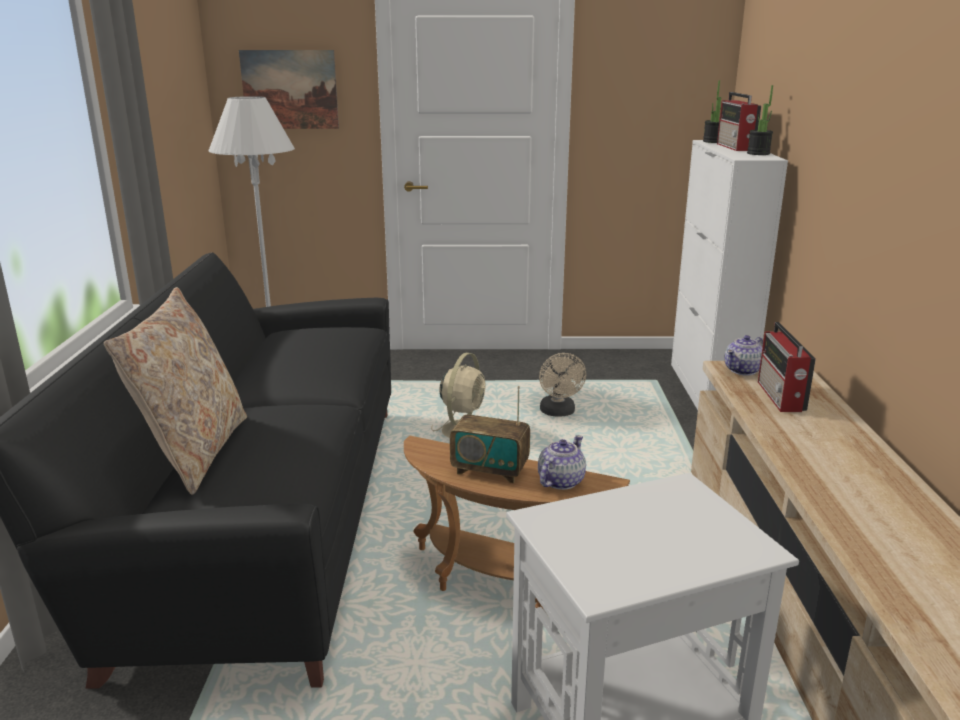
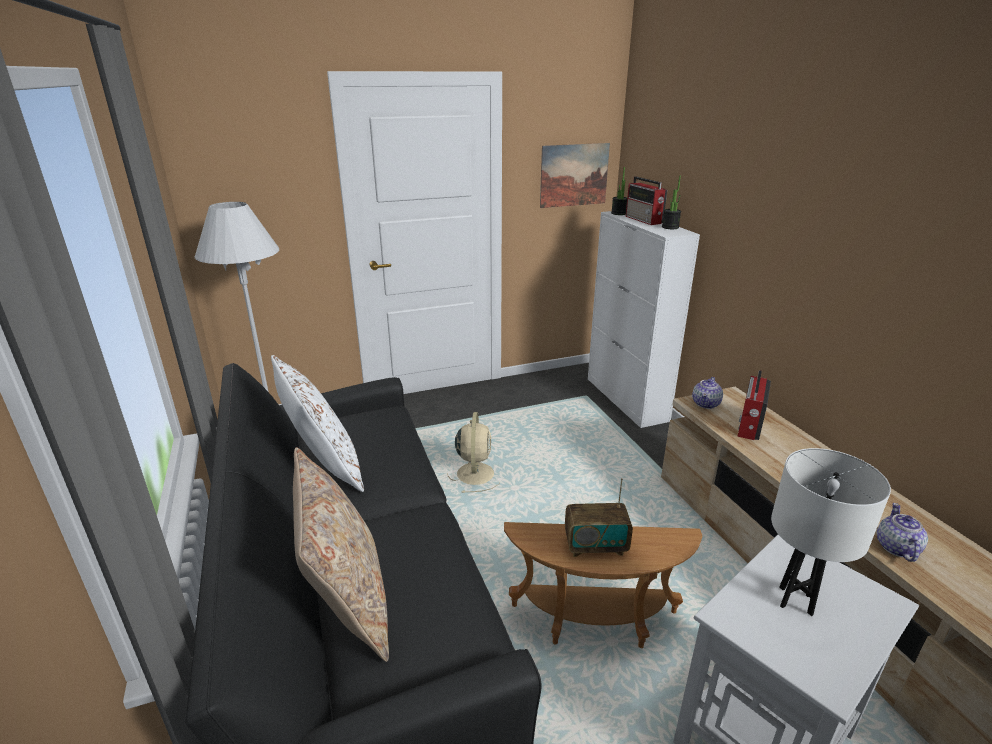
camera: 20 degrees left, 5 degrees up
(258, 359) = (324, 467): none -> white pillow
(290, 89) = (256, 189): picture -> picture (574, 175)
(559, 413) = (536, 440): beige fan -> none
(560, 481) = (654, 544): teapot -> teapot (896, 548)
(638, 524) = (795, 600): none -> white table lamp
(781, 397) = (749, 426): radio -> radio turned 45 degrees clockwise

